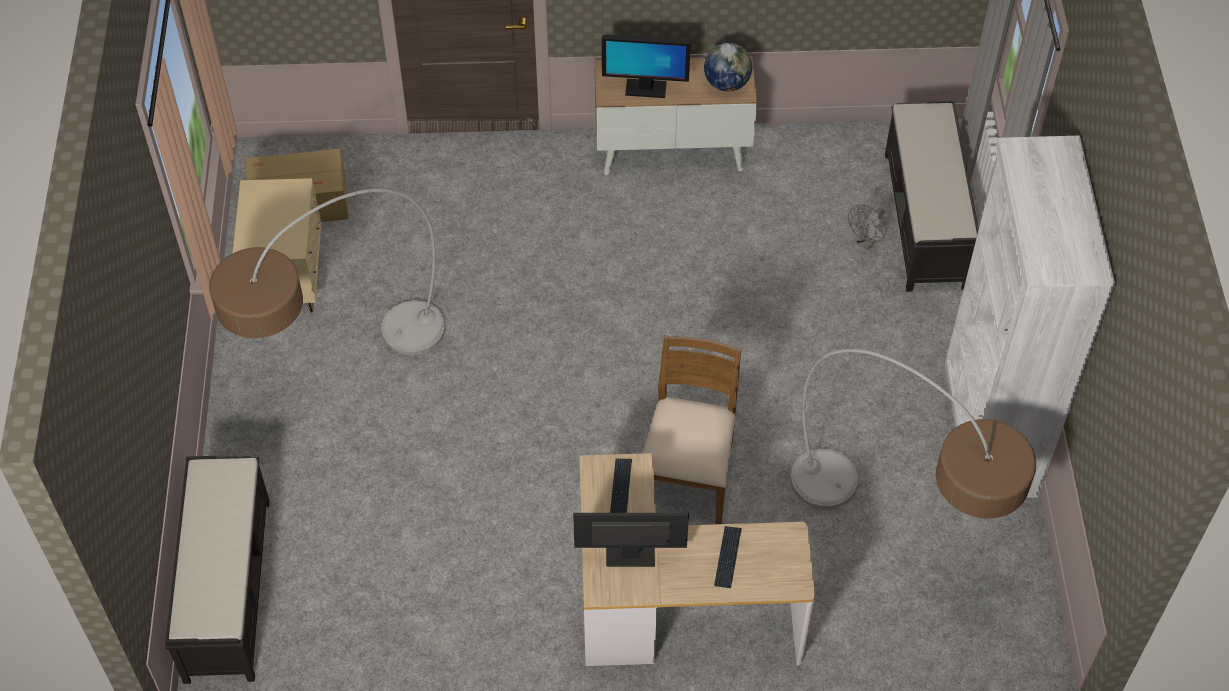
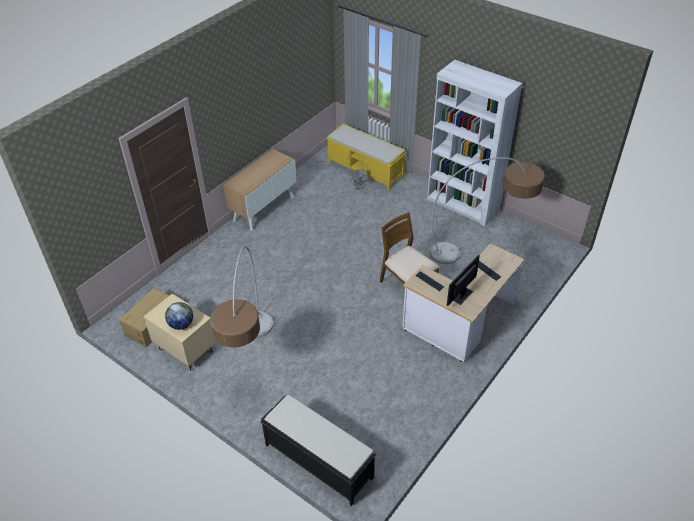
camera: 50 degrees left, 10 degrees down
(645, 88) = (253, 180): monitor -> none
(726, 83) = (277, 160): globe -> globe (181, 324)
(925, 221) = (366, 170): black bench -> yellow bench

